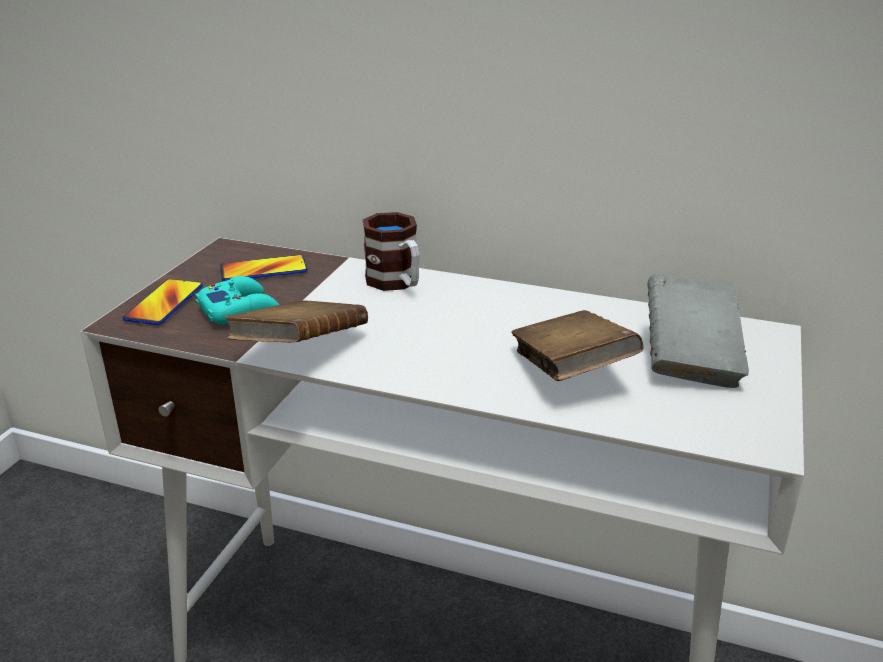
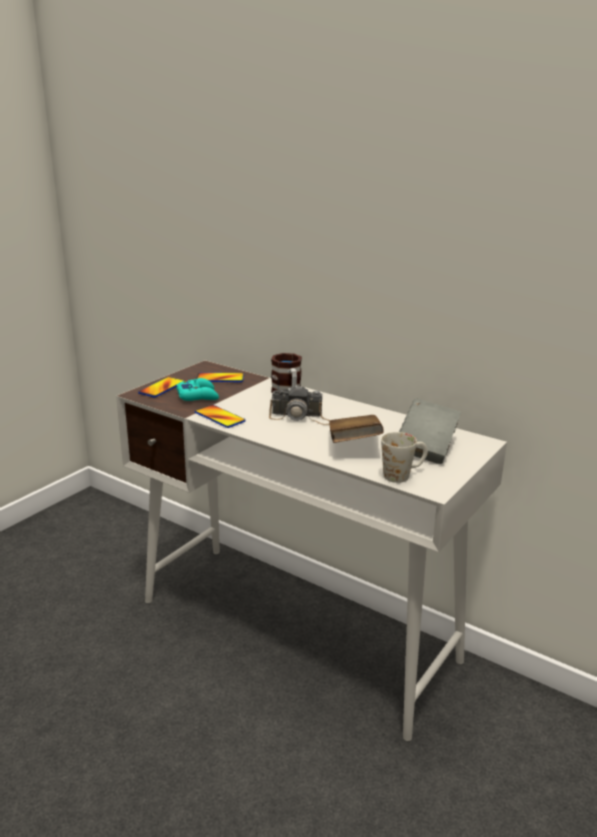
camera: 15 degrees right, 5 degrees down
(301, 350) = (219, 417): brown book -> phone
(445, 328) = (300, 417): none -> camera
(693, 422) = (403, 475): none -> white mug

